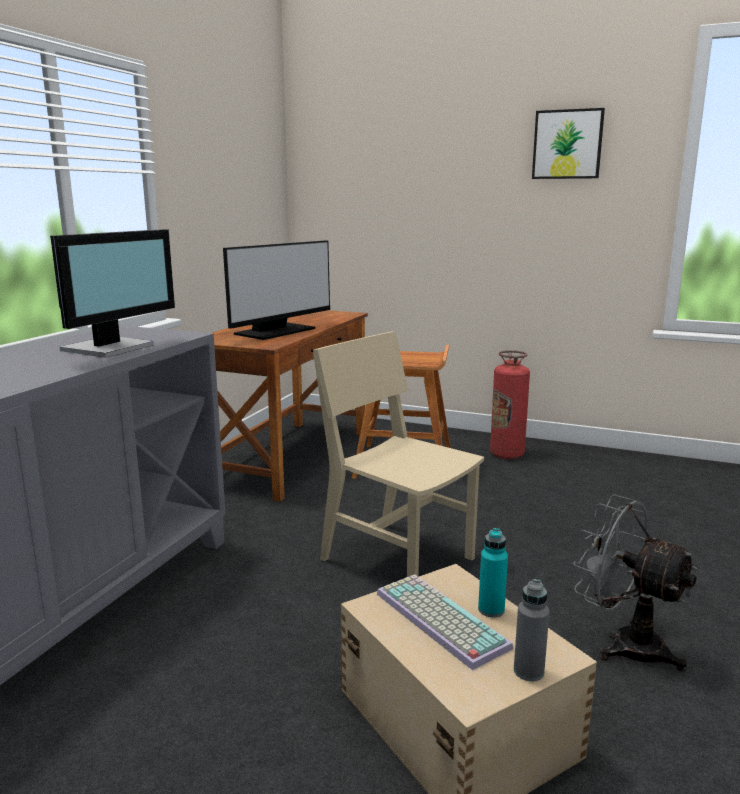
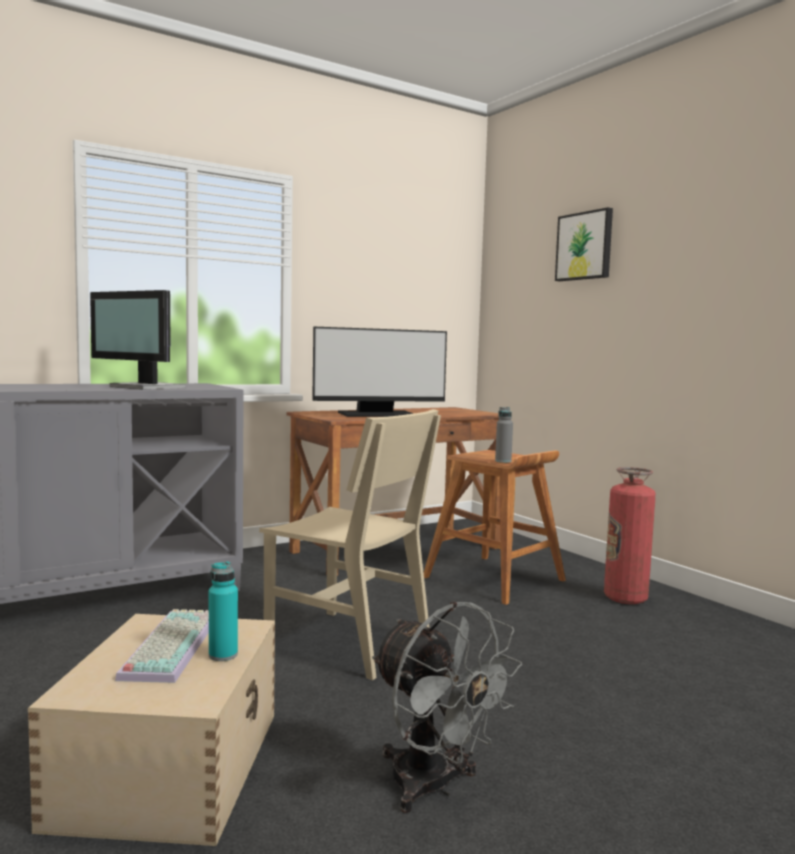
camera: 35 degrees right, 10 degrees down
(111, 348) = (145, 387): monitor -> monitor turned 60 degrees clockwise
(397, 558) = (348, 642): beige chair -> beige chair turned 135 degrees clockwise
(528, 671) = (148, 699): grey bottle -> grey bottle (503, 461)
(567, 144) = (732, 223): picture -> picture (585, 246)
(624, 643) = (434, 787): grey fan -> grey fan turned 150 degrees clockwise

